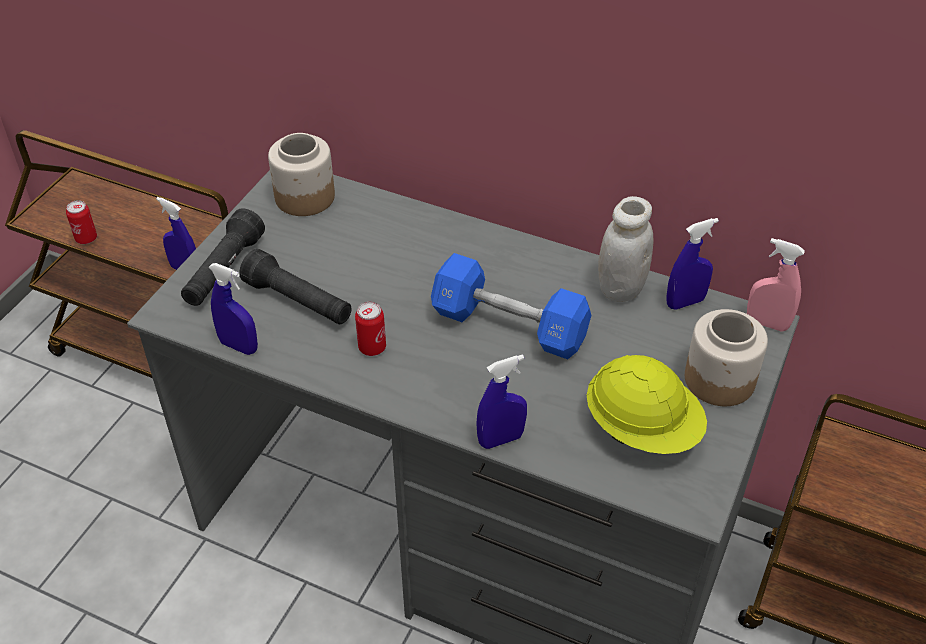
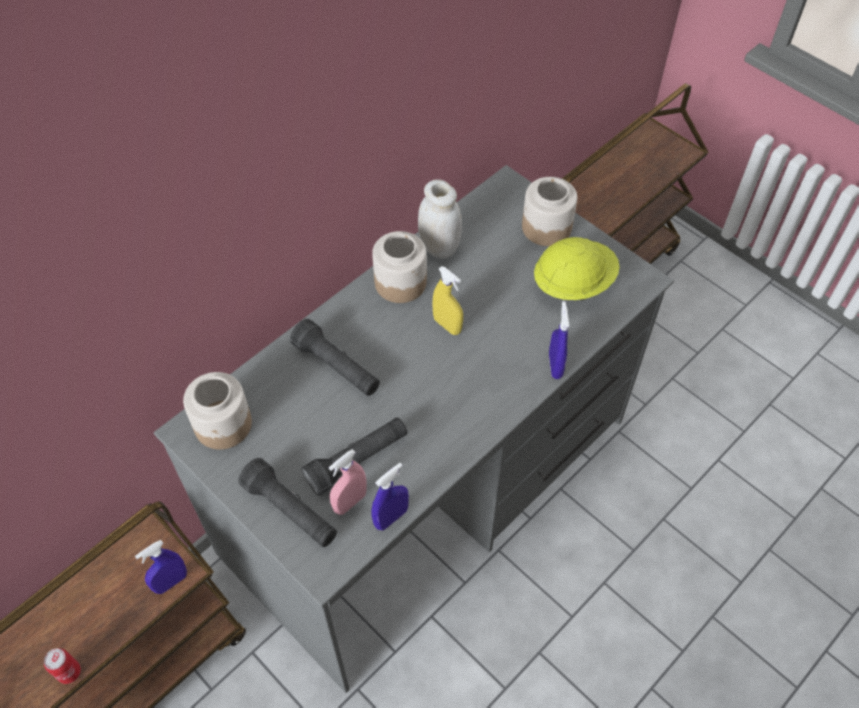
camera: 70 degrees left, 10 degrees up
(372, 347) = (433, 421): can -> none
(408, 254) = (337, 367): none -> black flashlight
(509, 325) = (447, 325): blue dumbbell -> yellow spray bottle
(549, 271) = (400, 282): none -> jar
(685, 302) = (468, 217): blue spray bottle -> none
(767, 323) = (507, 183): pink spray bottle -> pink spray bottle (350, 502)

